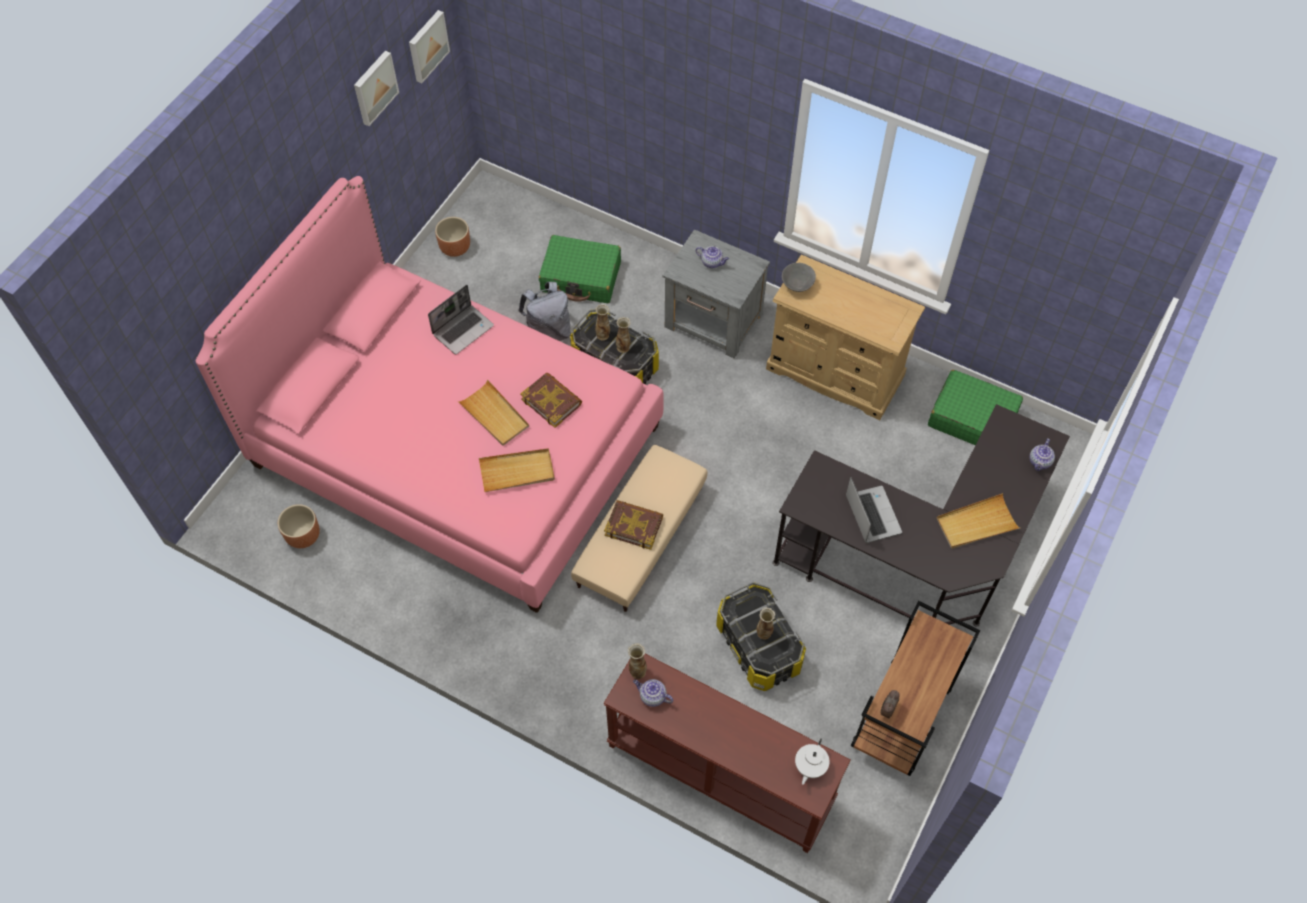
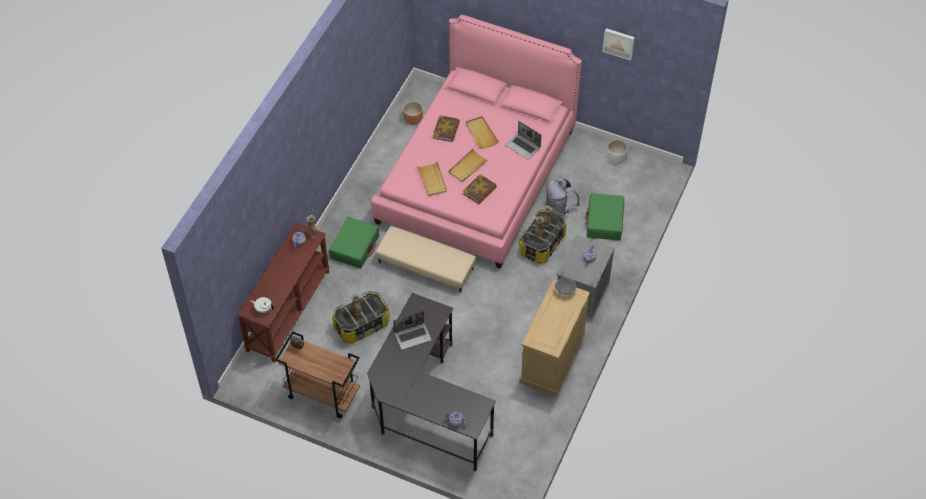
camera: 85 degrees right, 5 degrees down
(427, 45) = (666, 65): picture -> none
(455, 248) = (615, 158): brown planter -> white planter
(634, 526) = (420, 250): book -> book (446, 130)
(972, 418) = (527, 434): green suitcase -> green suitcase (355, 247)
(976, 524) = (411, 387): beige tray -> beige tray (481, 133)

